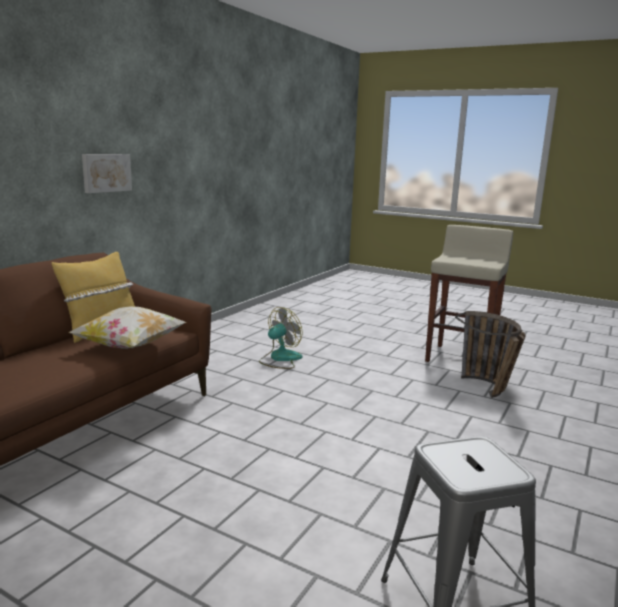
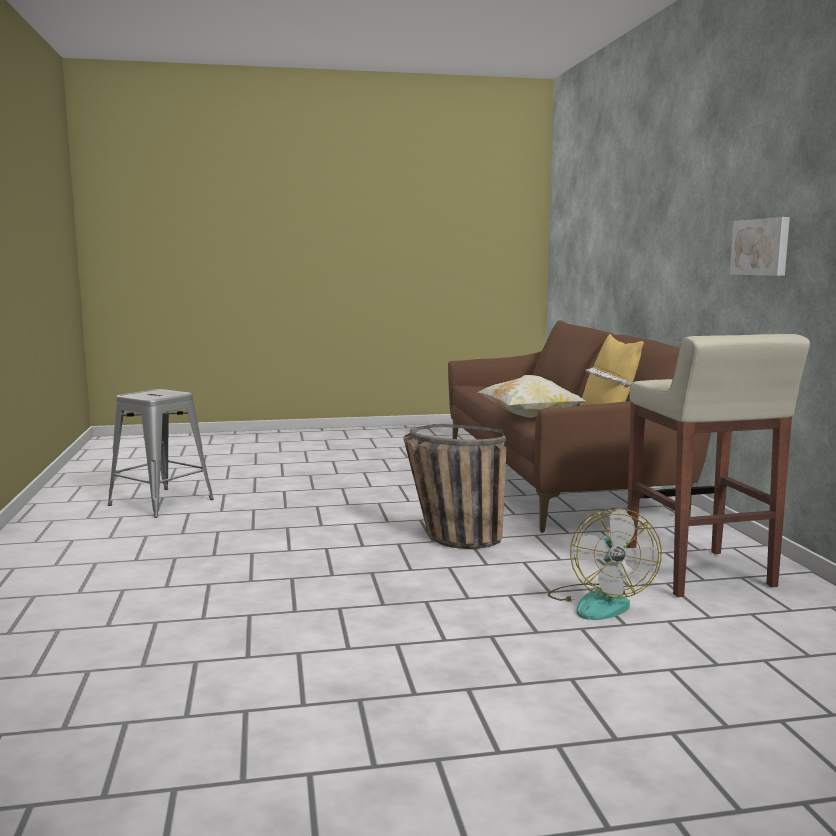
camera: 140 degrees right, 5 degrees down
(460, 358) = (305, 761): beige stool -> beige stool (699, 574)
(489, 391) = (189, 677): basket -> basket (447, 537)

